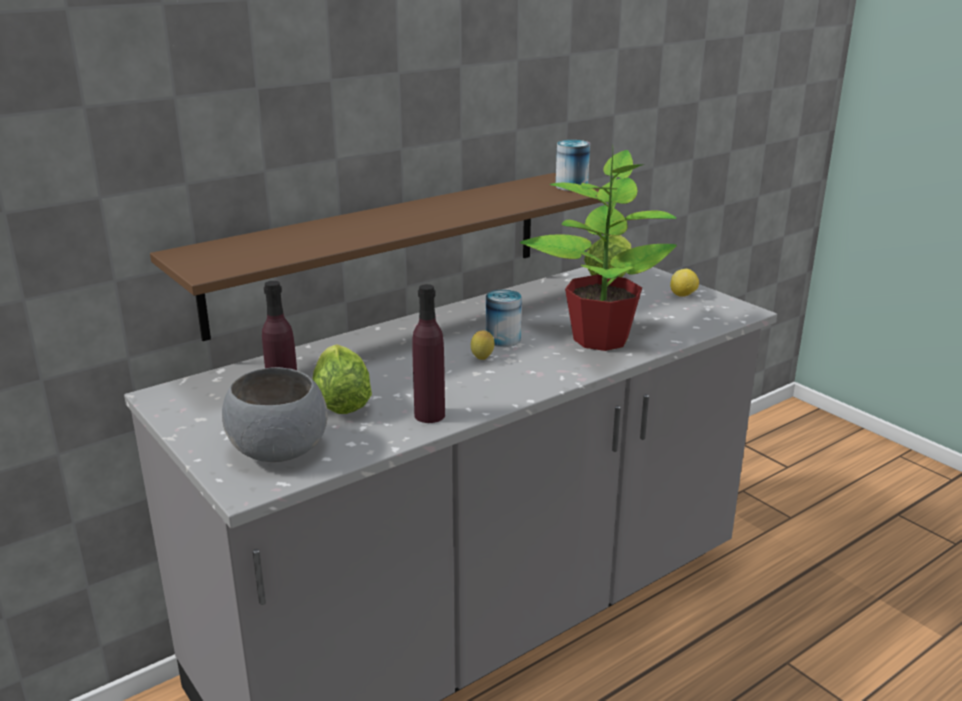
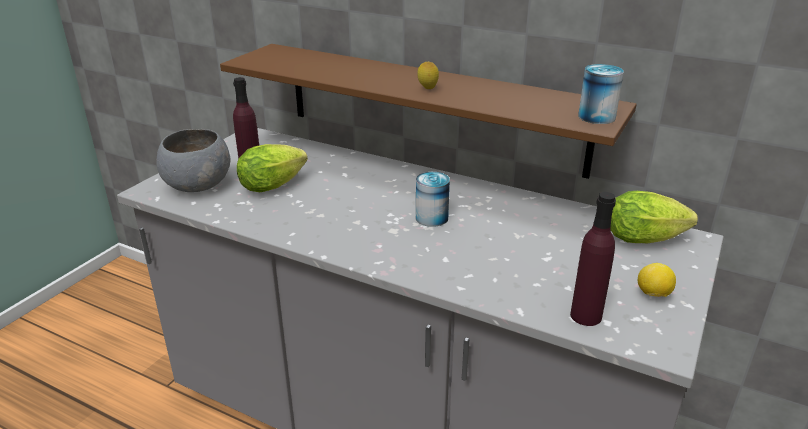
camera: 65 degrees right, 5 degrees up
(429, 415) = (272, 221): purple bottle -> purple bottle (586, 316)
(482, 359) = (383, 218): lemon -> lemon (427, 89)
(600, 338) = (481, 264): potted plant -> none

